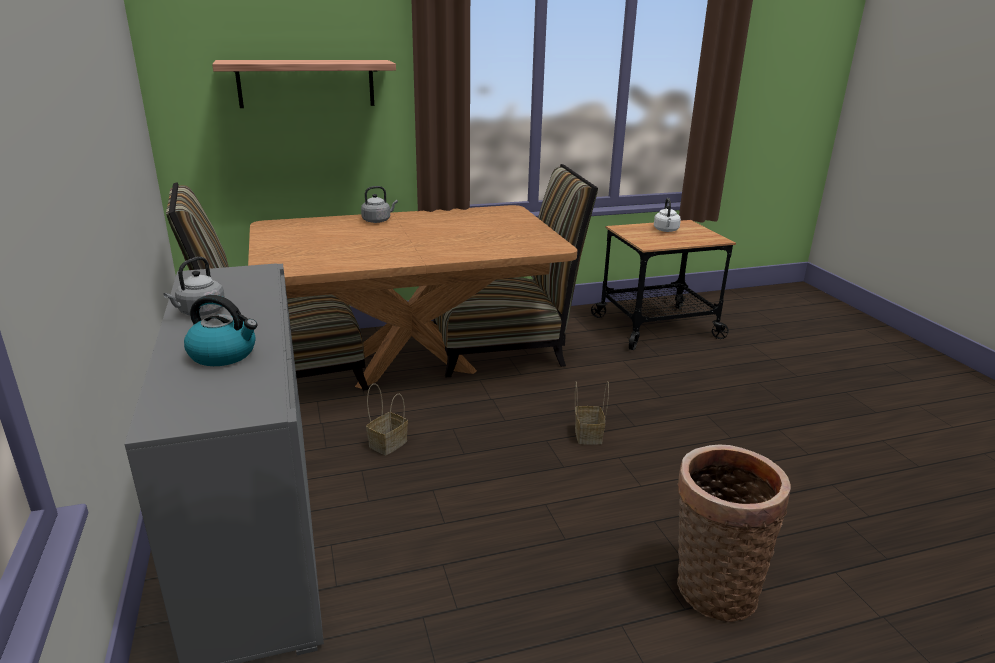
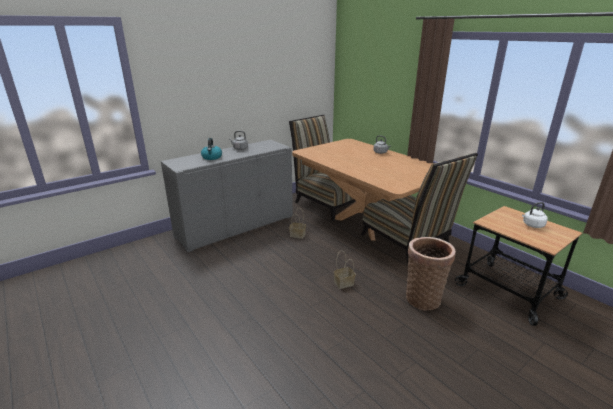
camera: 70 degrees right, 0 degrees up
(306, 83) = (380, 83): shelf -> none
(711, 587) = (244, 337): basket -> basket (423, 297)

